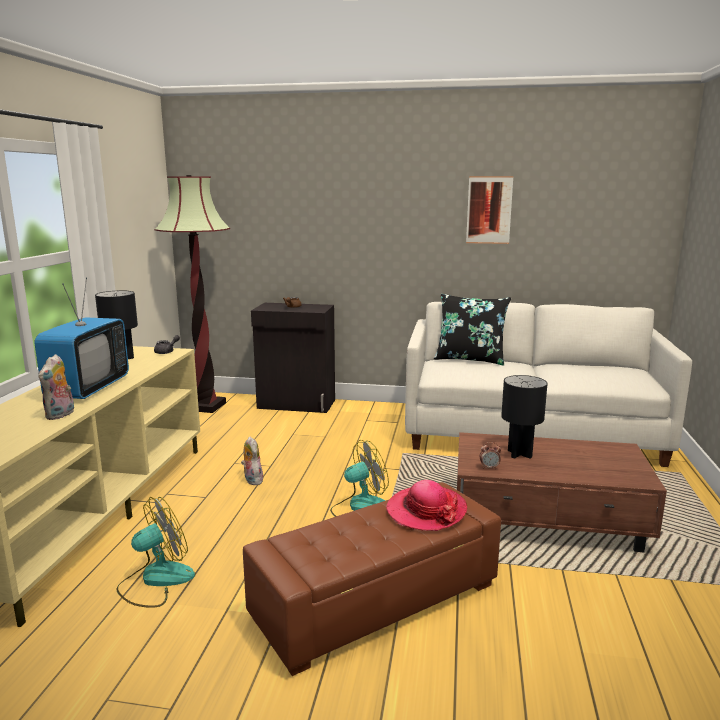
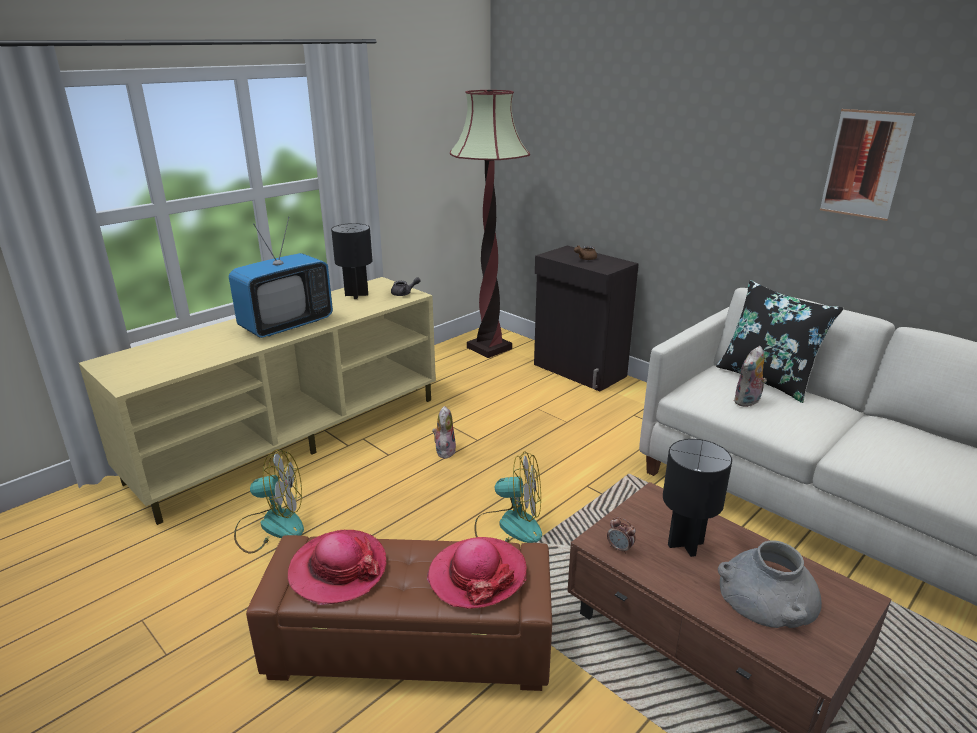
camera: 35 degrees right, 10 degrees up
(61, 415) = (230, 350): plush toy -> plush toy (747, 402)
(325, 545) = (338, 569): none -> hat
(587, 461) = (768, 594): none -> grey vase

